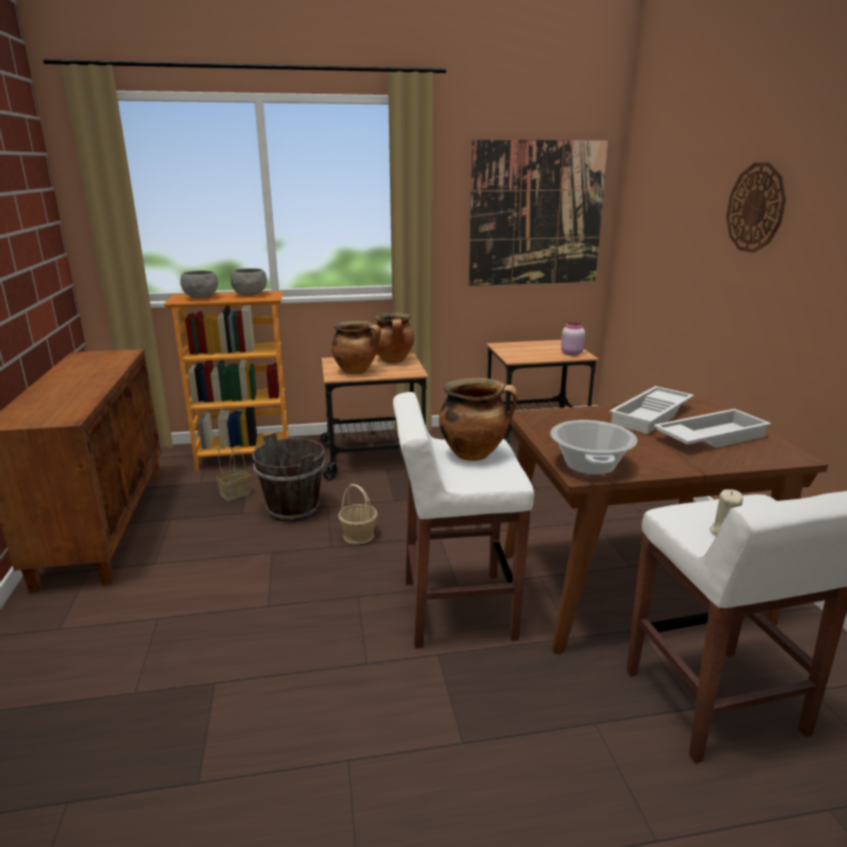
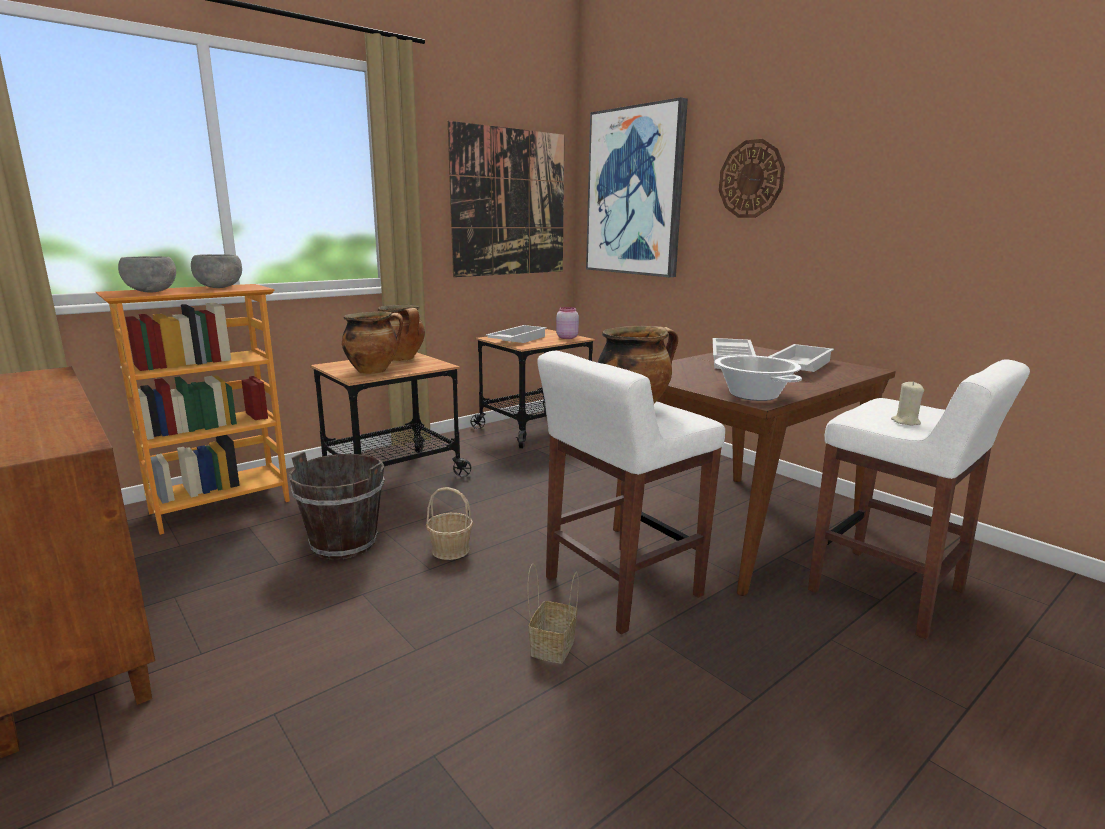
camera: 30 degrees left, 5 degrees down
(236, 493) = (247, 545): basket -> basket (552, 645)
(519, 350) = (516, 340): none -> white tray
(661, 207) = (635, 192): none -> picture

